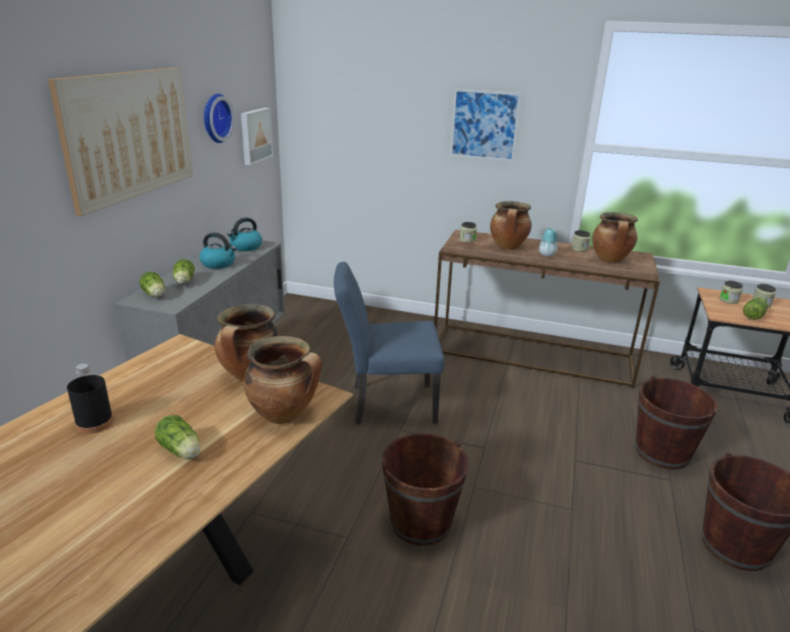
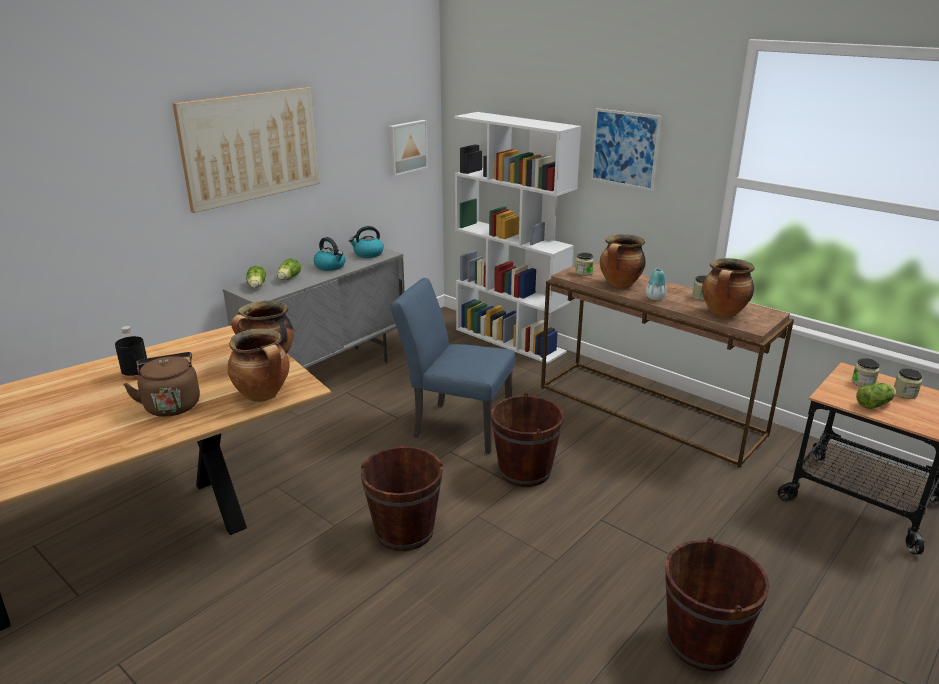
camera: 25 degrees right, 0 degrees up
(181, 451) = (171, 404): lettuce -> brown kettle
(215, 118) = (353, 131): wall clock -> none
(372, 315) = (510, 340): none -> white bookcase
(662, 452) = (708, 537): brown bucket -> brown bucket (524, 471)

